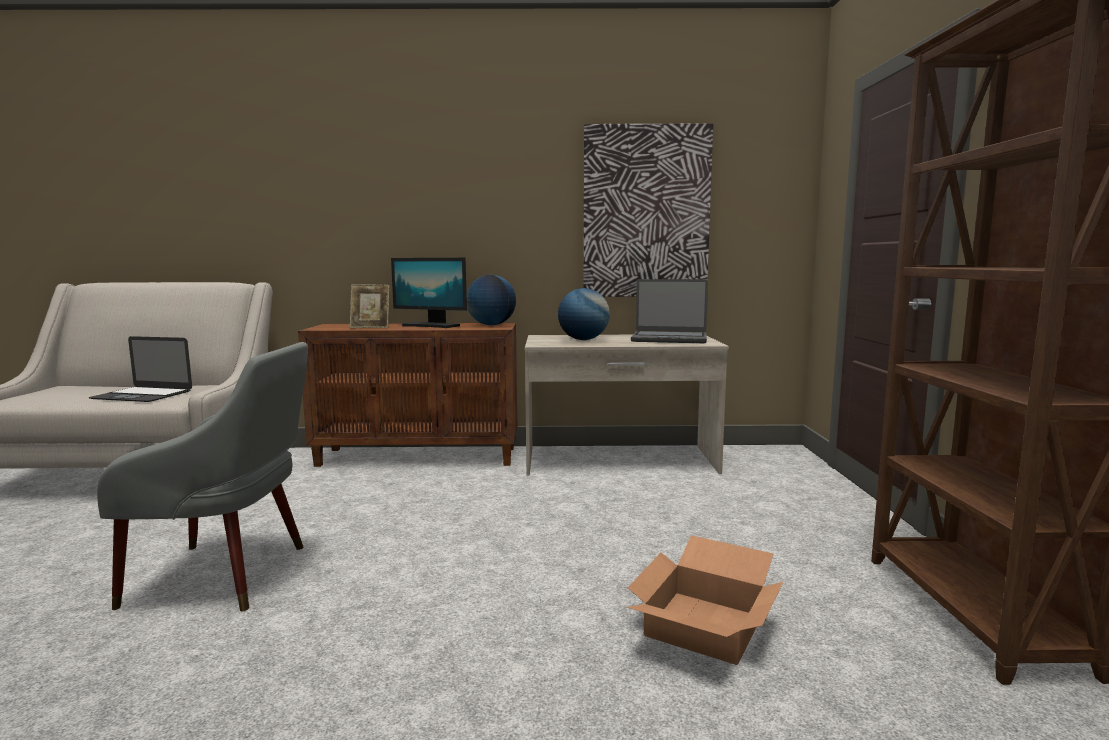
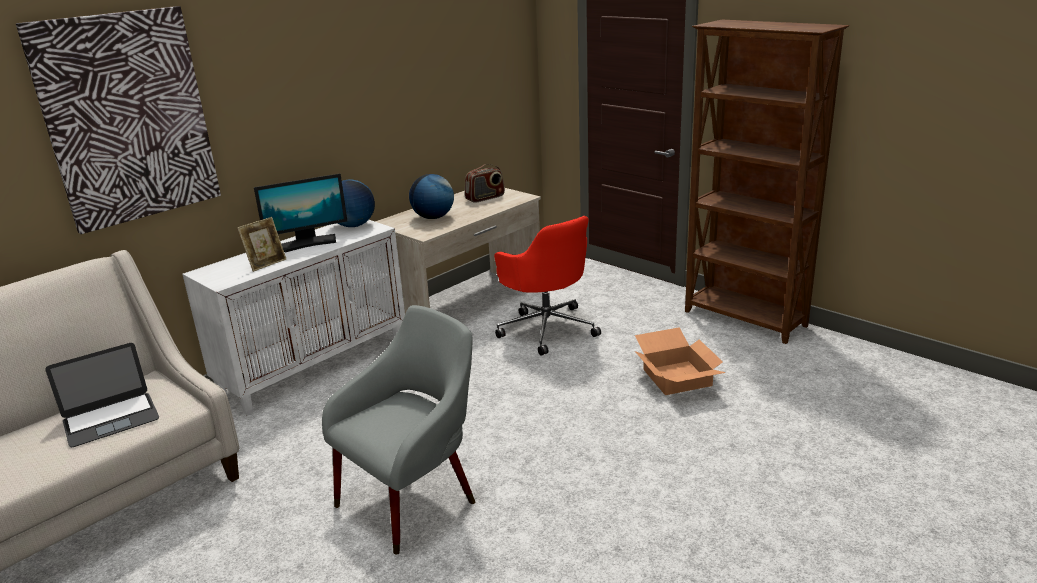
camera: 45 degrees left, 15 degrees up
(419, 456) = (315, 365): brown cabinet -> white cabinet
(646, 212) = (437, 92): picture -> picture (128, 118)
(652, 506) = (547, 328): none -> red office chair
(669, 339) = (485, 198): laptop -> radio

